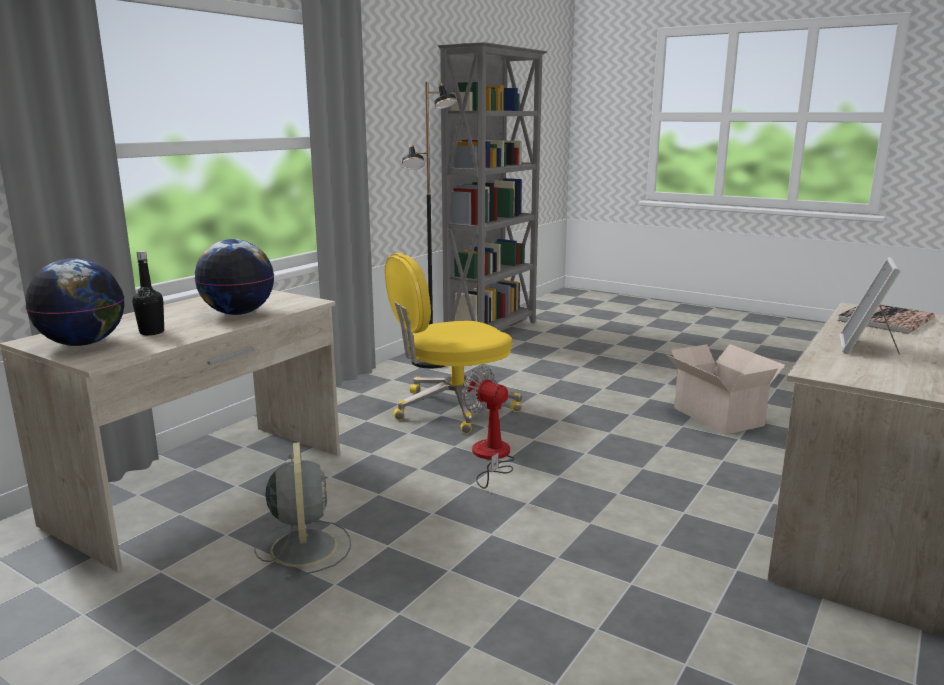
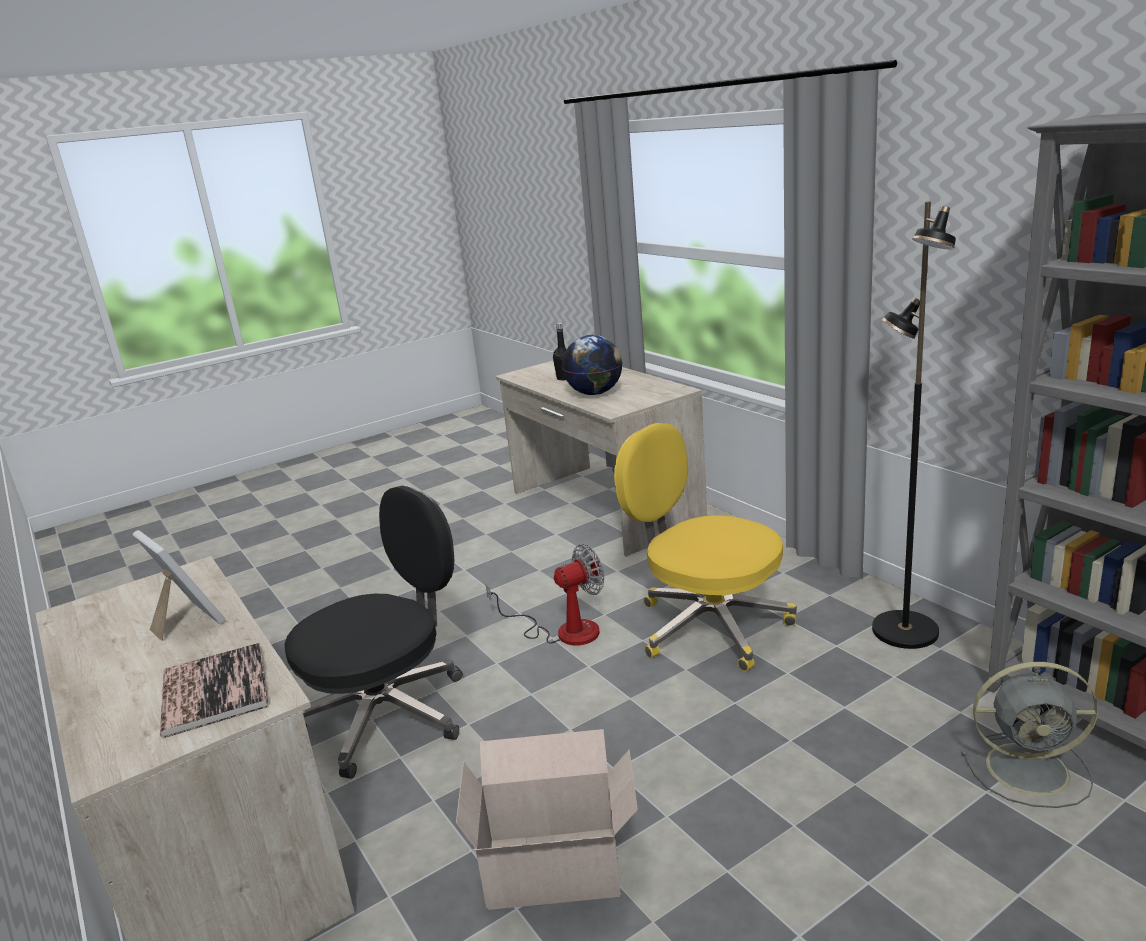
camera: 115 degrees right, 5 degrees up
(83, 343) = (554, 368): globe -> none
(303, 546) = (491, 541): grey fan -> grey fan (1031, 769)
(452, 408) = (708, 625): yellow office chair -> yellow office chair turned 45 degrees counterclockwise
(669, 505) = (389, 714): none -> black office chair

